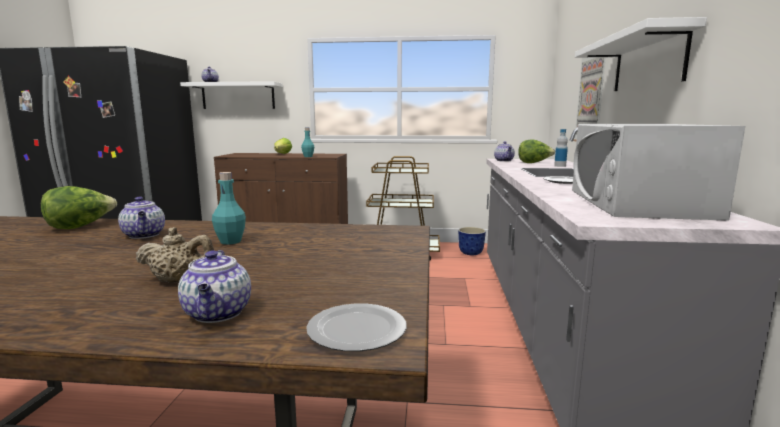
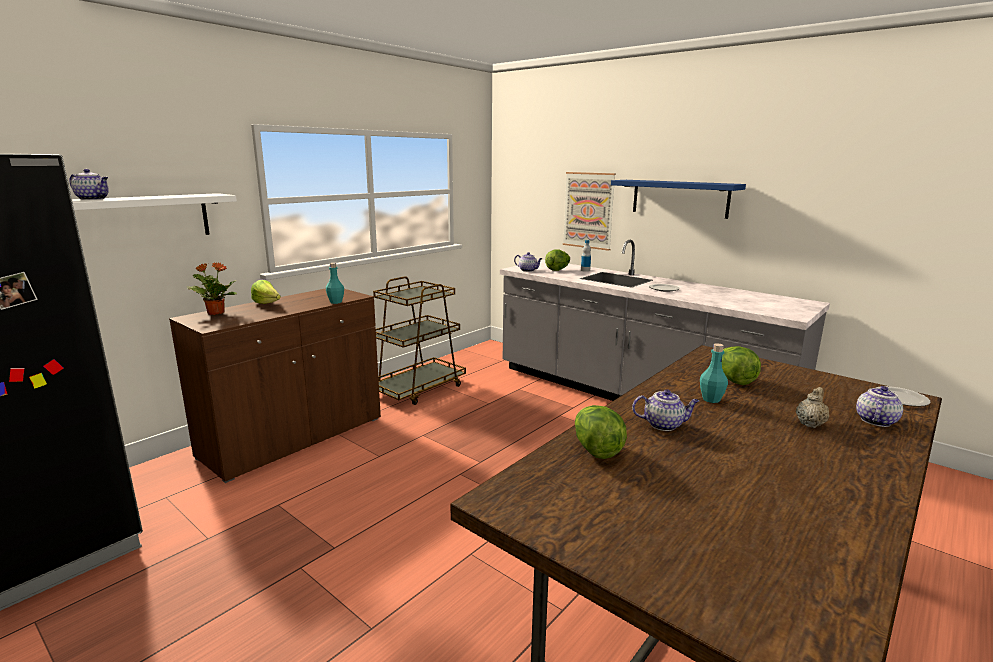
camera: 55 degrees left, 5 degrees up
(218, 314) = (875, 420): teapot -> teapot turned 75 degrees counterclockwise
(253, 153) = (215, 313): none -> potted plant
(310, 243) = (733, 380): none -> lettuce
(471, 253) = (469, 366): planter -> none
(637, 203) = (754, 300): white microwave -> none
(648, 62) = (679, 198): white shelf -> blue shelf

